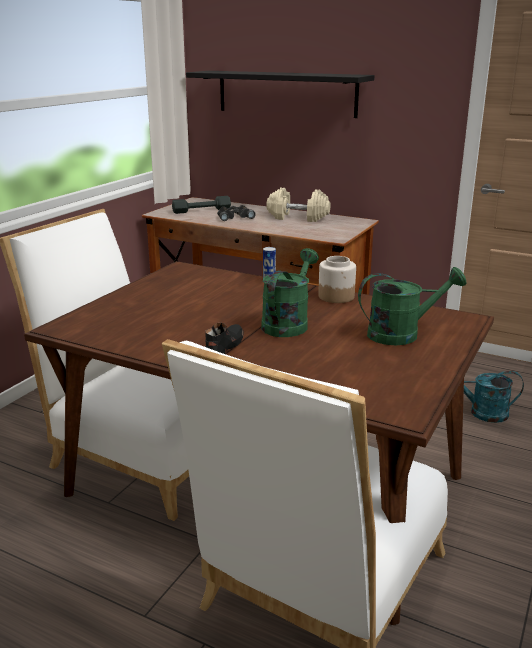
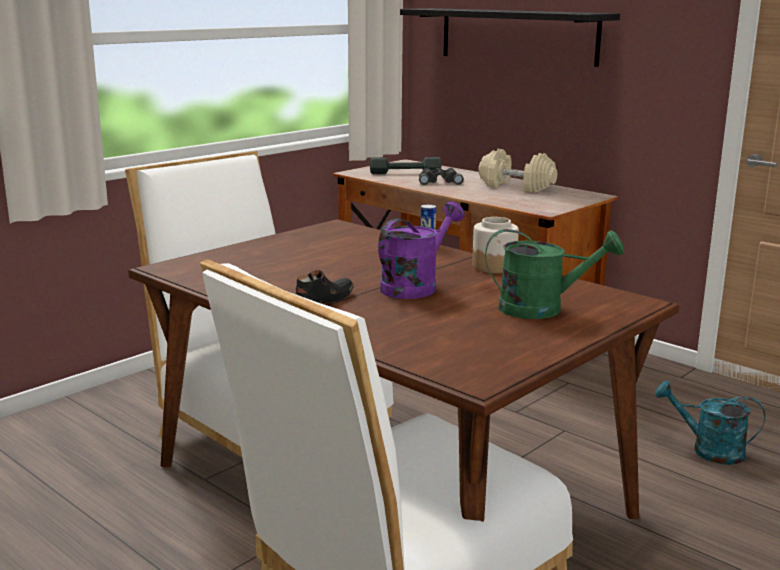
camera: 15 degrees right, 5 degrees down
(288, 323) = (415, 286): green watering can -> purple watering can

